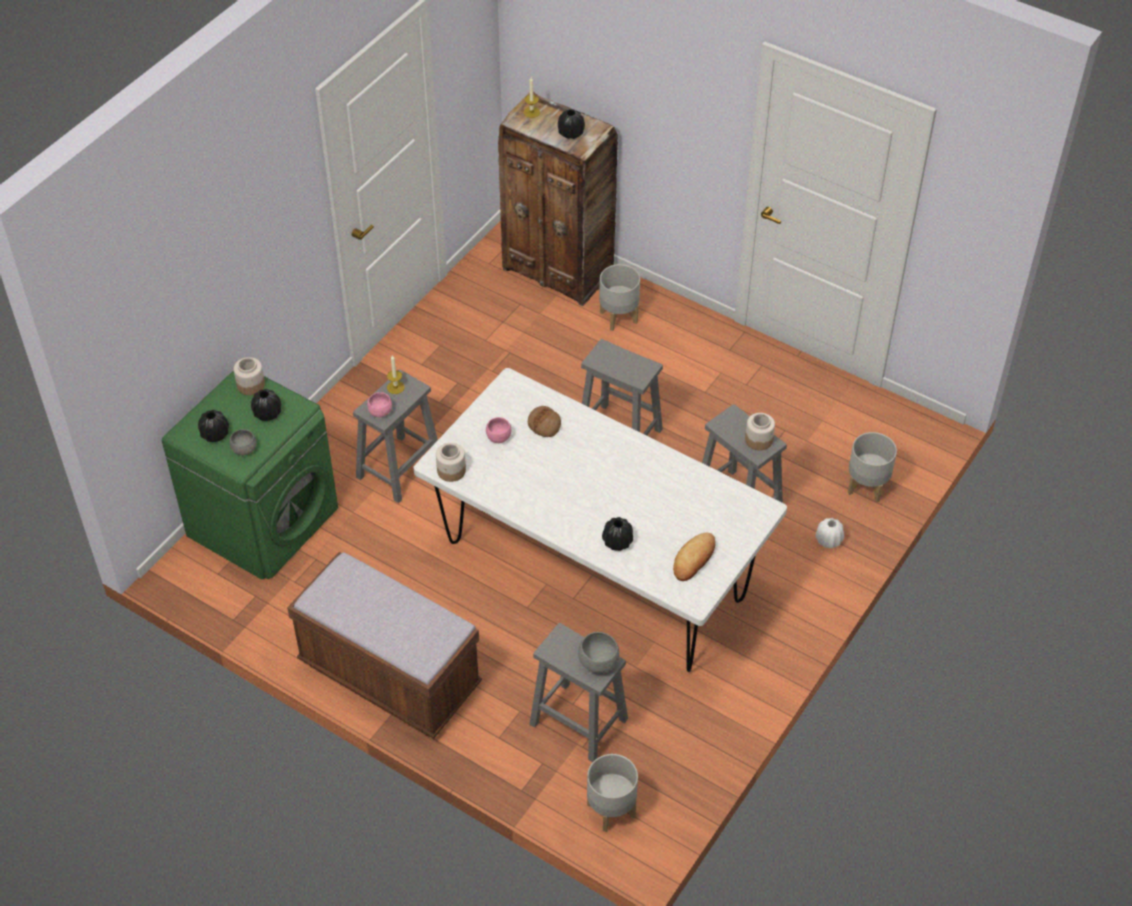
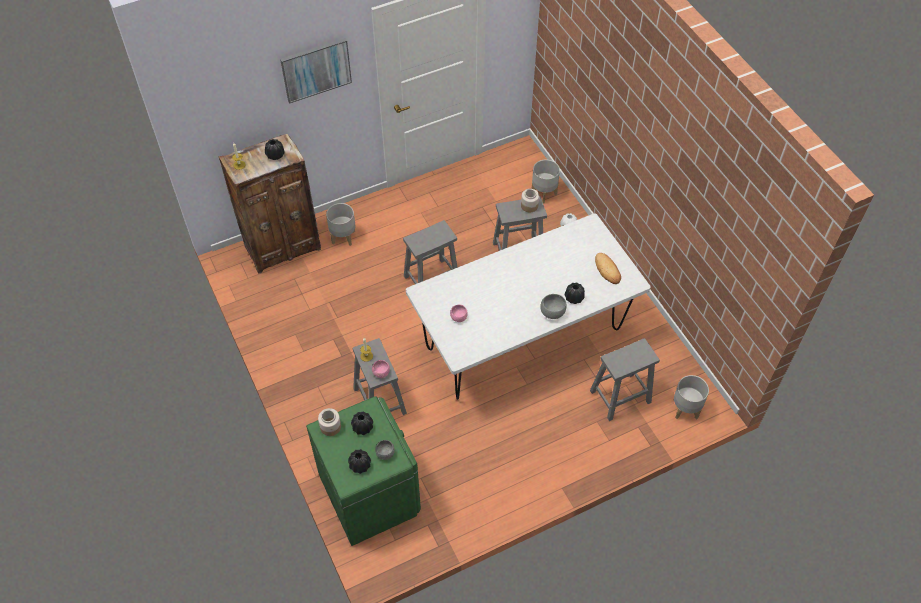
camera: 60 degrees left, 5 degrees up
(389, 676) = (534, 476): brown bench -> none
(451, 471) = (469, 352): jar -> none
(544, 425) = (464, 291): bread -> none
(599, 662) = (639, 350): grey bowl -> grey bowl (552, 312)
(674, 71) = (316, 69): none -> picture

